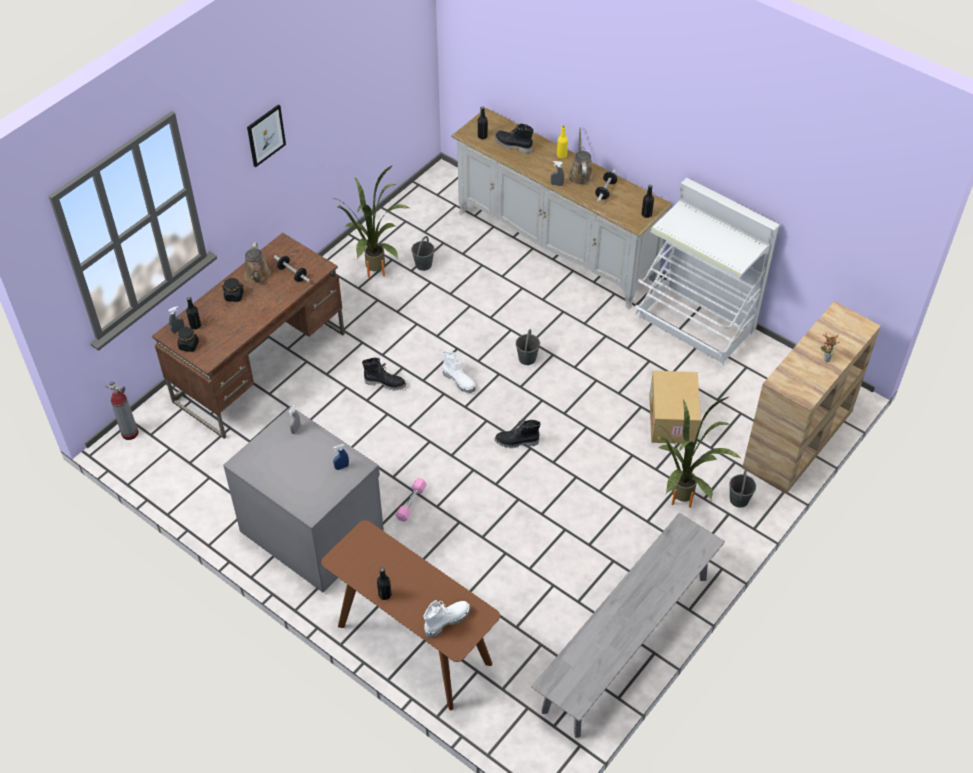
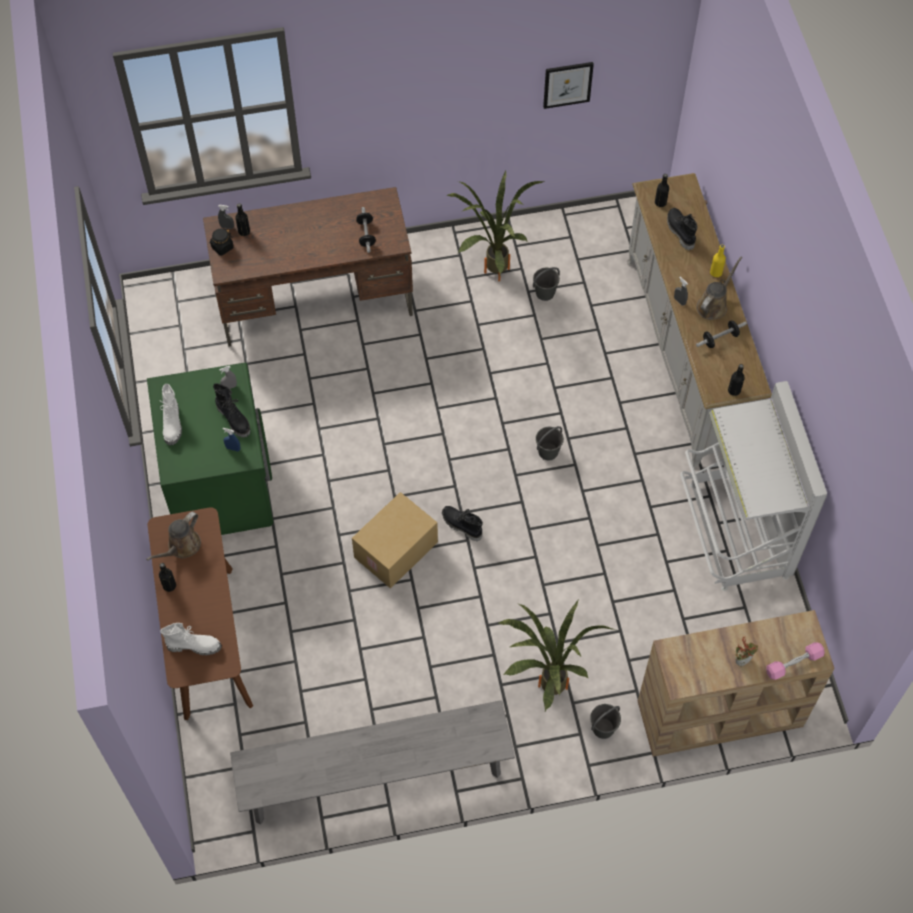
camera: 40 degrees right, 10 degrees up
(129, 433) = (162, 289): fire extinguisher -> none
(234, 296) = (299, 224): black jar -> none
(257, 276) = (335, 217): brown watering can -> brown watering can (182, 546)
(266, 135) = (406, 88): picture -> picture (567, 84)
(313, 531) = (221, 482): grey washing machine -> green washing machine
(385, 383) = (403, 387): black boot -> black boot (234, 419)
(411, 503) = (321, 516): pink dumbbell -> pink dumbbell (793, 663)
(459, 381) = (467, 431): white boot -> white boot (173, 424)
(673, 419) = (621, 607): cardboard box -> cardboard box (396, 551)

